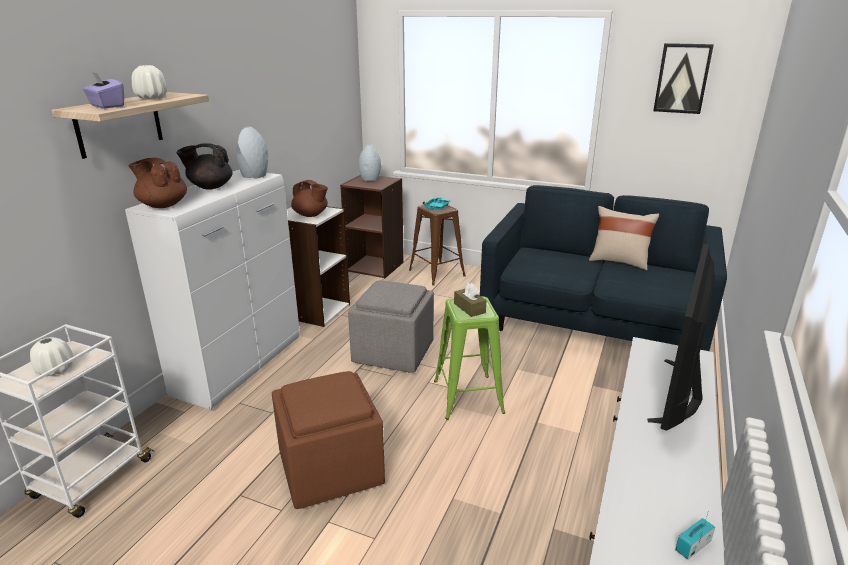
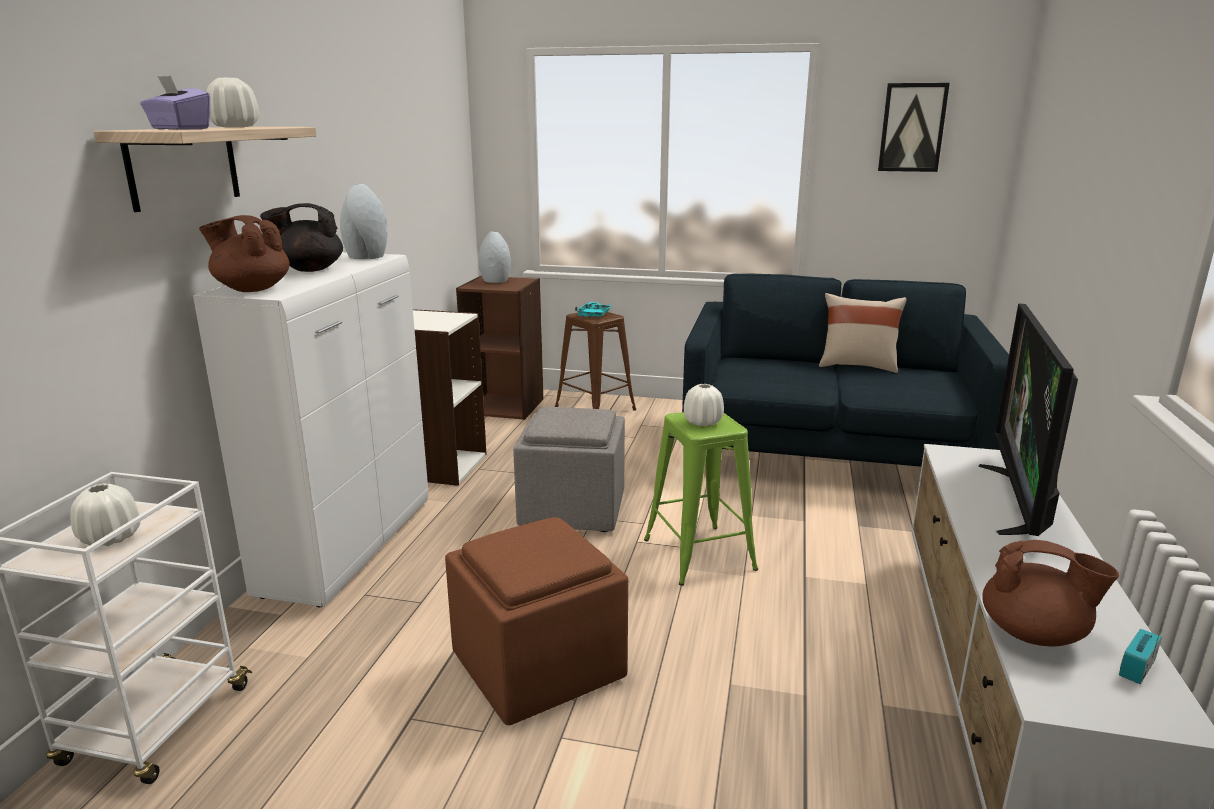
camera: 10 degrees left, 5 degrees down
(311, 215) = (434, 322): brown teapot -> brown teapot (1034, 634)
(469, 308) = (702, 422): brown tissue box -> white vase

